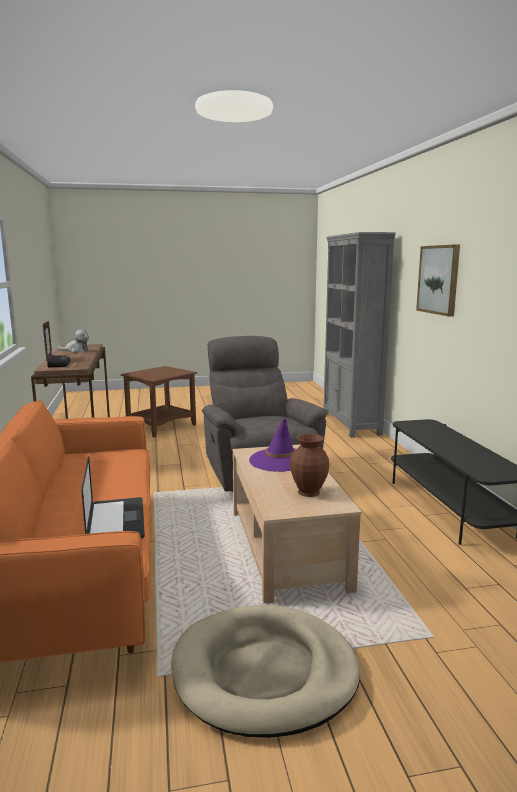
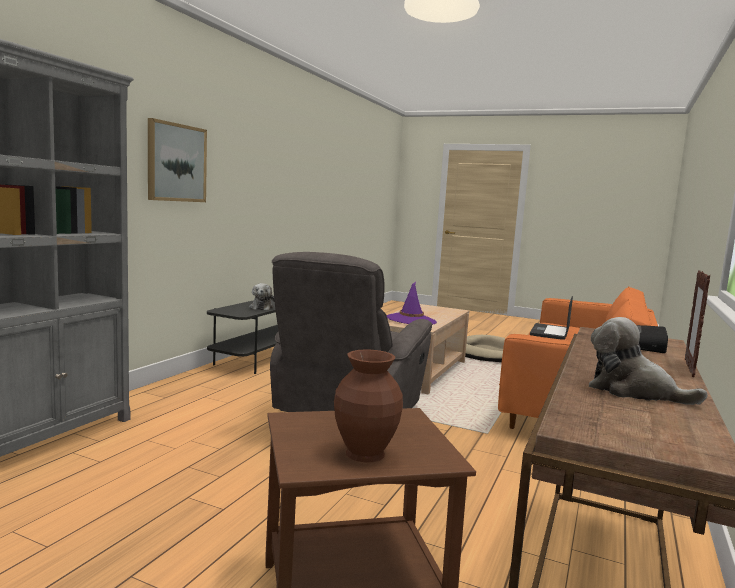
camera: 145 degrees left, 5 degrees down
(309, 492) = (426, 310): brown vase -> brown vase (364, 452)
(429, 436) = (261, 307): none -> plush toy

